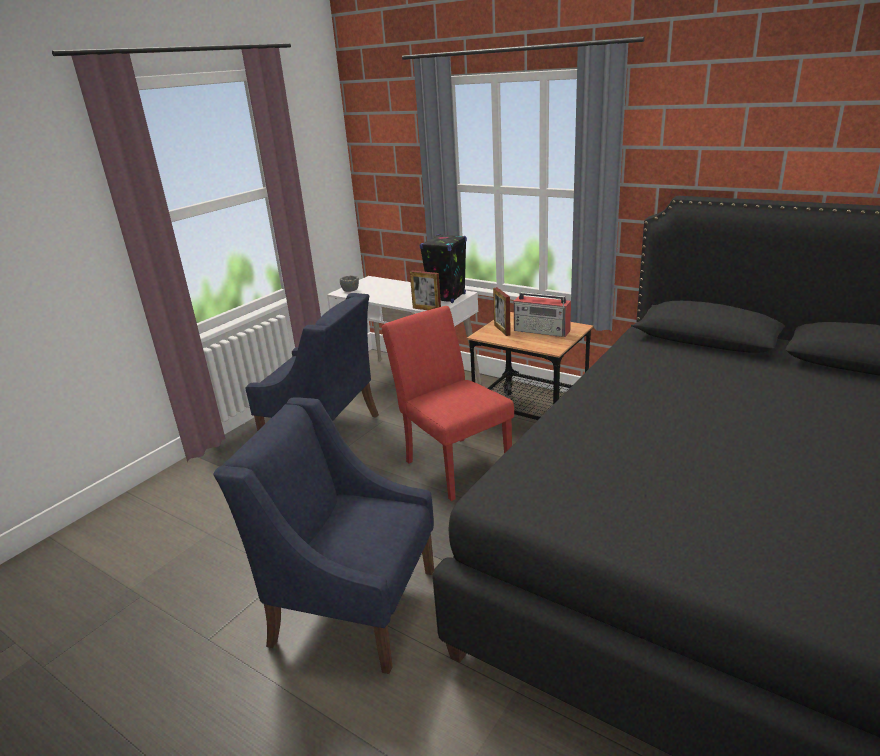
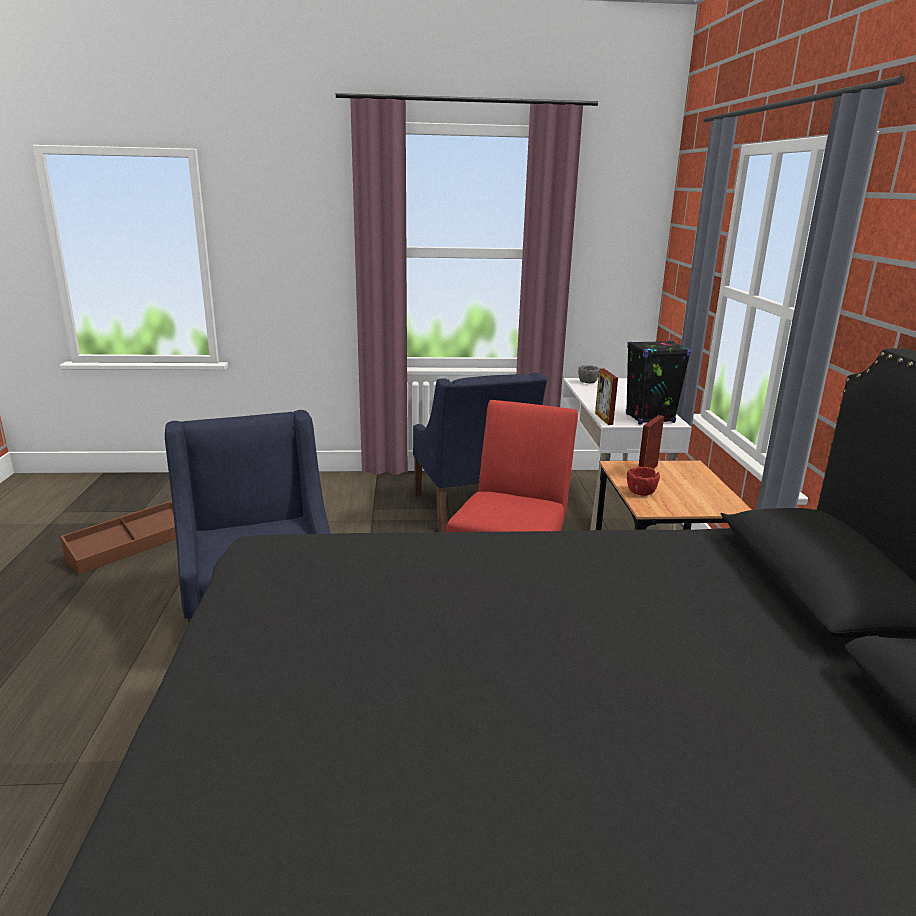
camera: 50 degrees right, 5 degrees down
(90, 673) = (129, 547): none -> brown storage box
(528, 342) = (641, 492): none -> red bowl
(542, 331) = (684, 491): radio -> none

